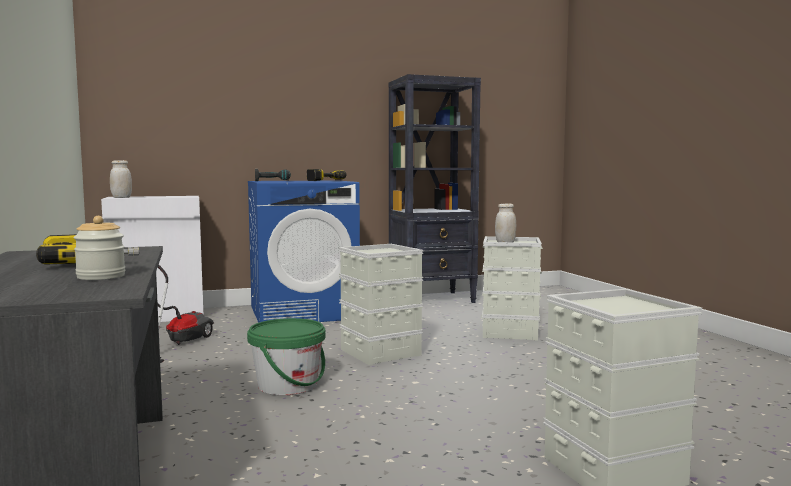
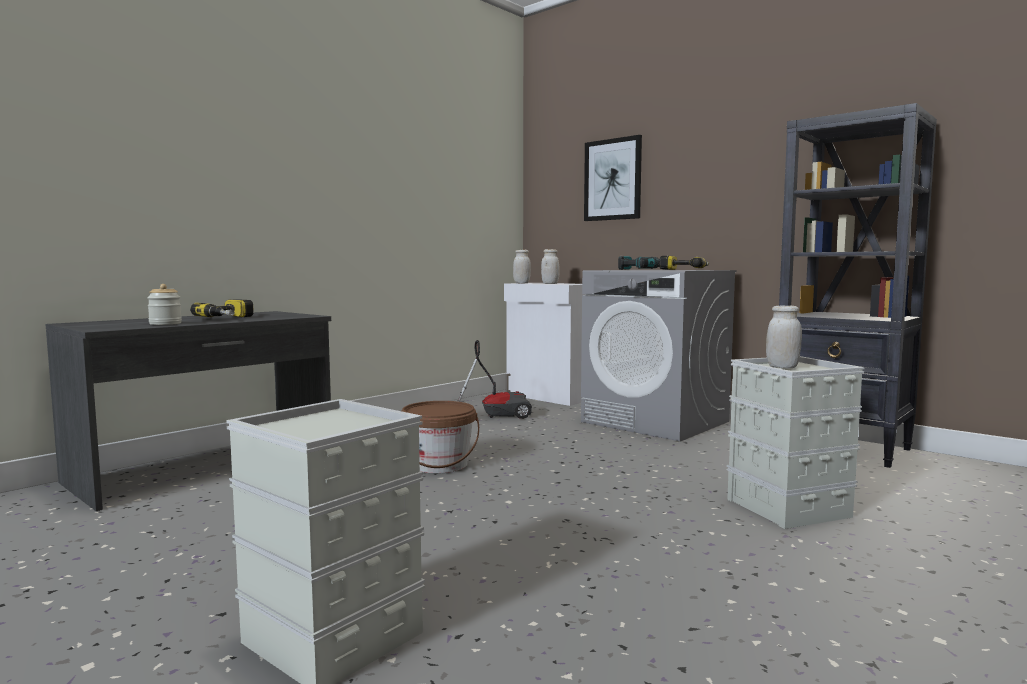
camera: 60 degrees right, 0 degrees up
(160, 197) = (550, 283): none -> white jar
(207, 94) = (612, 179): none -> picture
(288, 385) = (439, 465): green bucket -> brown bucket
(304, 312) = (656, 422): blue washing machine -> grey washing machine
(380, 352) = (581, 471): grey storage box -> none

